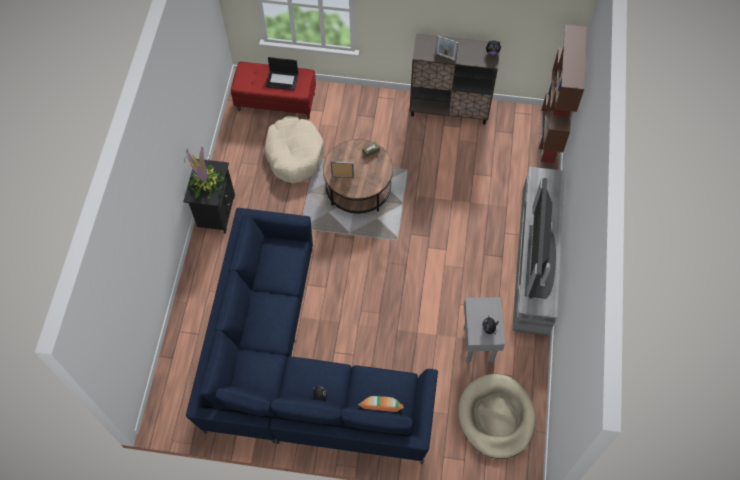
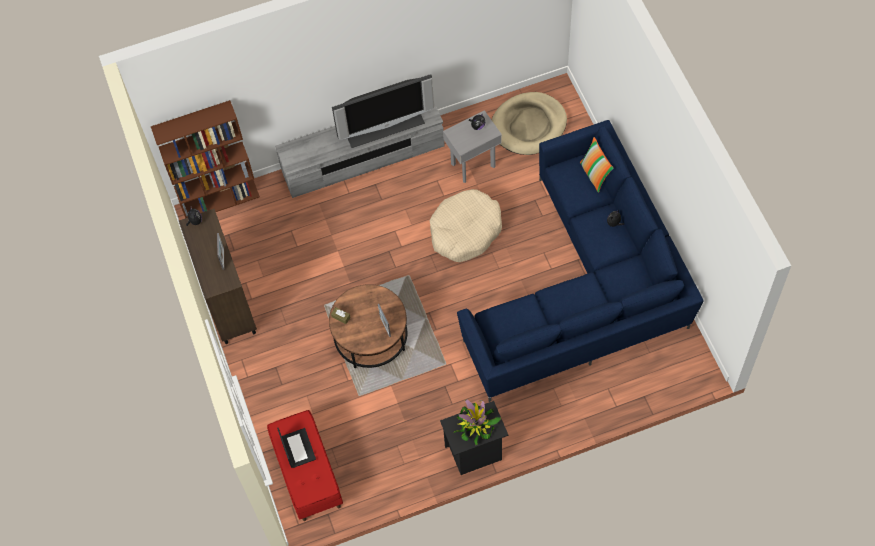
camera: 115 degrees left, 0 degrees up
(294, 154) = (364, 417): beige dog bed -> beige dog bed (465, 231)

